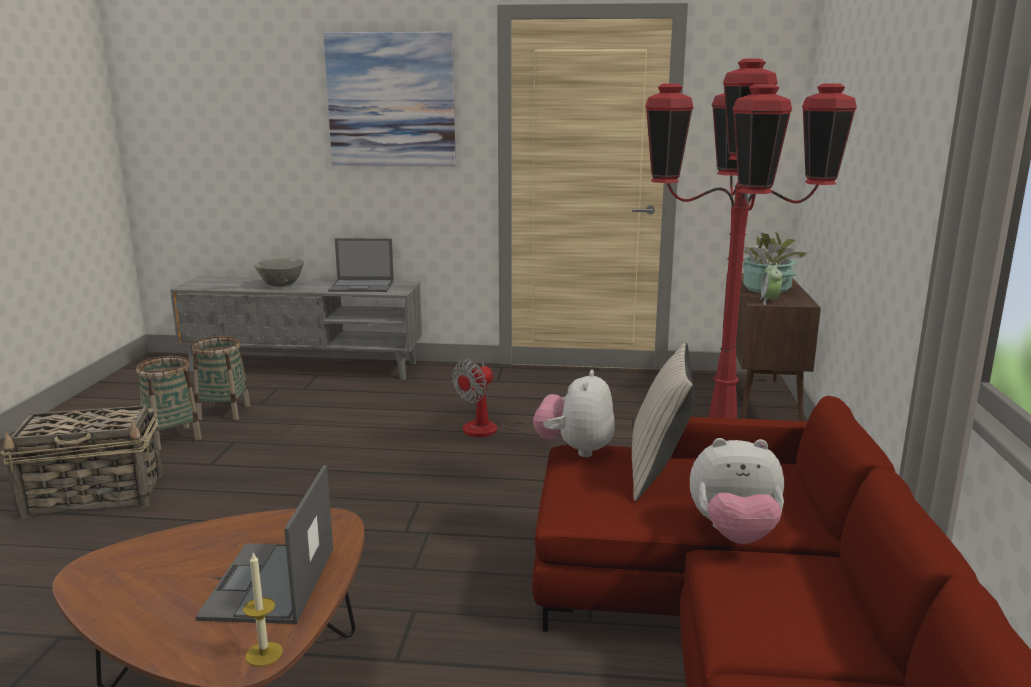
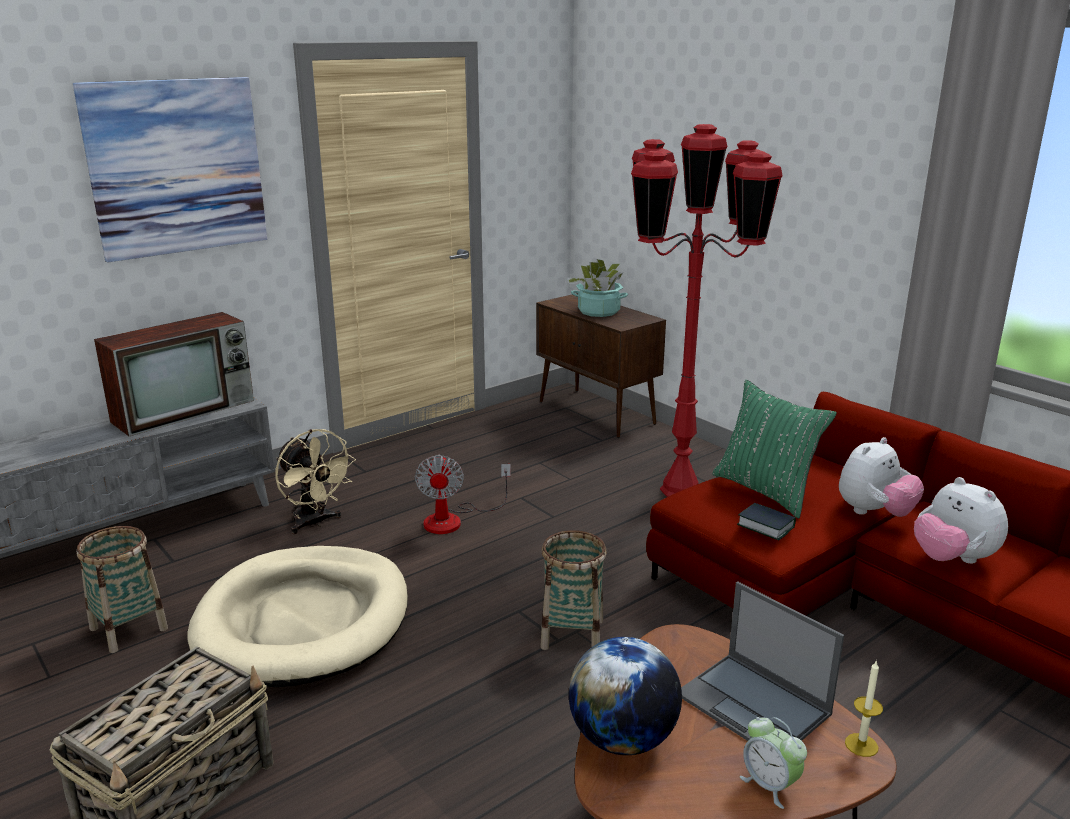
camera: 45 degrees left, 5 degrees up
(161, 548) = (622, 739): none -> globe
(172, 438) = (128, 686): basket -> basket (572, 634)
(281, 285) = (75, 440): grey bowl -> none
(299, 446) = (304, 620): none -> beige dog bed
(362, 286) = (186, 410): laptop -> television
(408, 398) = (315, 523): none -> beige fan
(575, 449) = (687, 499): plush toy -> plush toy (952, 559)
(587, 492) = (765, 526): none -> book
(658, 471) = (766, 491): beige pillow -> green pillow
(769, 301) = (626, 323): alarm clock -> alarm clock (770, 785)

